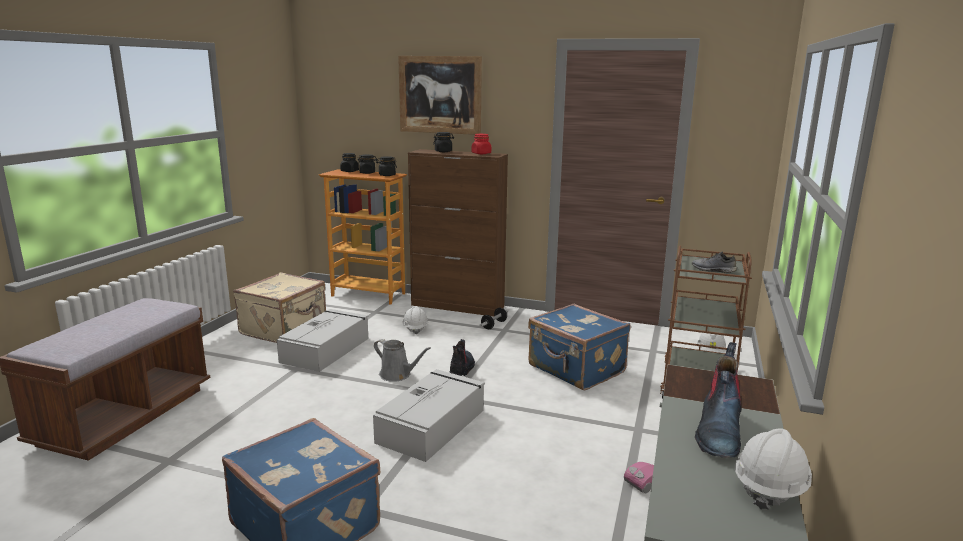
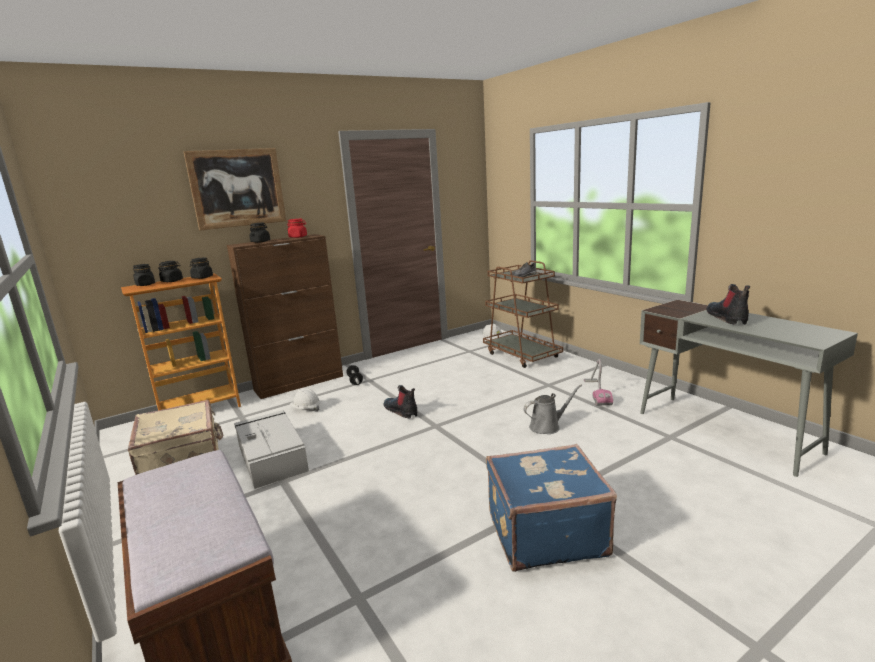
camera: 50 degrees left, 0 degrees up
(397, 375) = (372, 437): grey watering can -> grey watering can (547, 426)
(432, 425) = (465, 444): grey storage box -> none
(575, 370) = (459, 377): blue suitcase -> none
(718, 431) = (727, 318): boot -> boot turned 150 degrees counterclockwise
(769, 487) = (786, 323): white hard hat -> none

